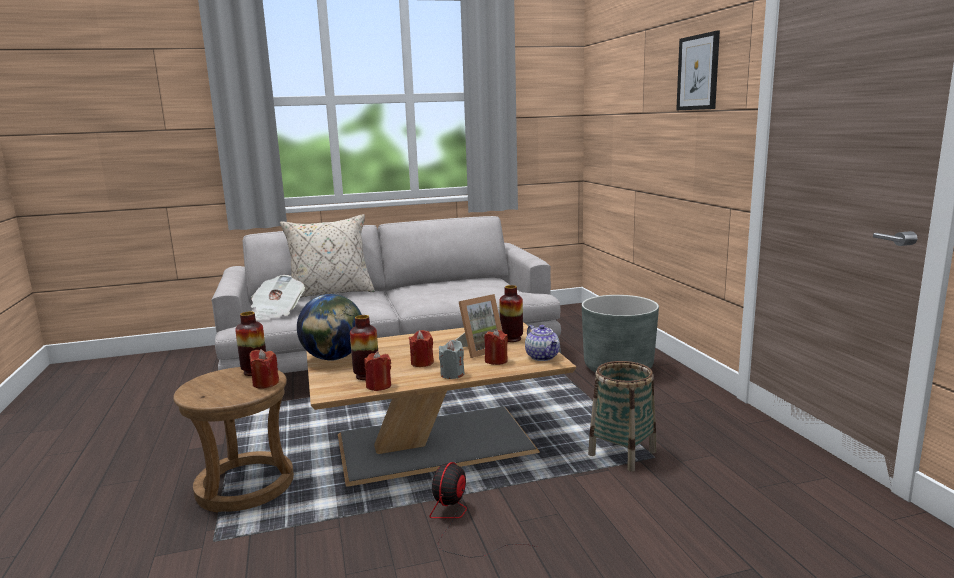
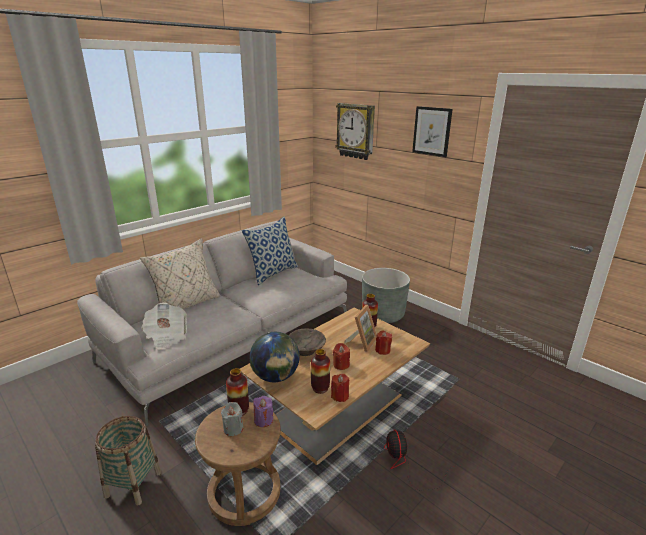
camera: 30 degrees left, 10 degrees up
(265, 383) = (263, 420): red candle -> purple candle
(399, 345) = (306, 351): none -> brown bowl
(452, 374) = (372, 370): grey candle -> grey candle (233, 428)
(464, 281) = (273, 273): none -> pillow
(543, 357) = (404, 339): teapot -> none
(622, 95) = (356, 131): none -> wall clock
(622, 454) = (442, 381): basket -> basket (133, 484)

